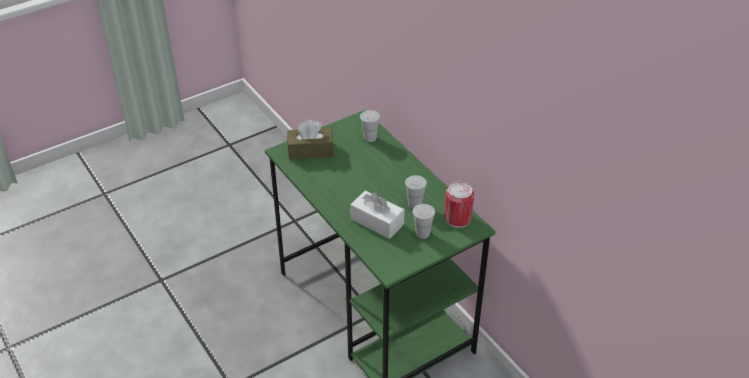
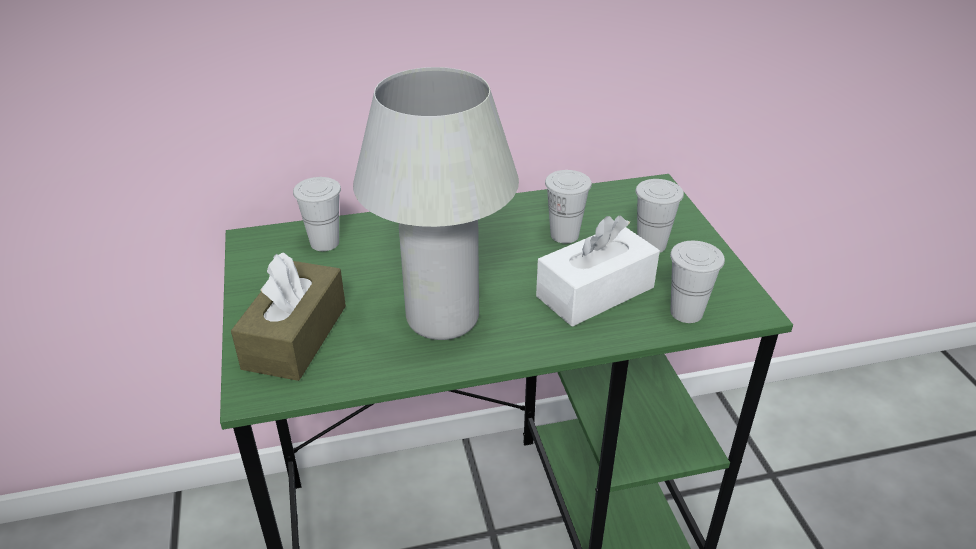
camera: 70 degrees left, 5 degrees down
(338, 183) = (442, 318): none -> white table lamp
(377, 251) = (686, 312): none -> white cup
(457, 218) = (623, 199): can -> none

